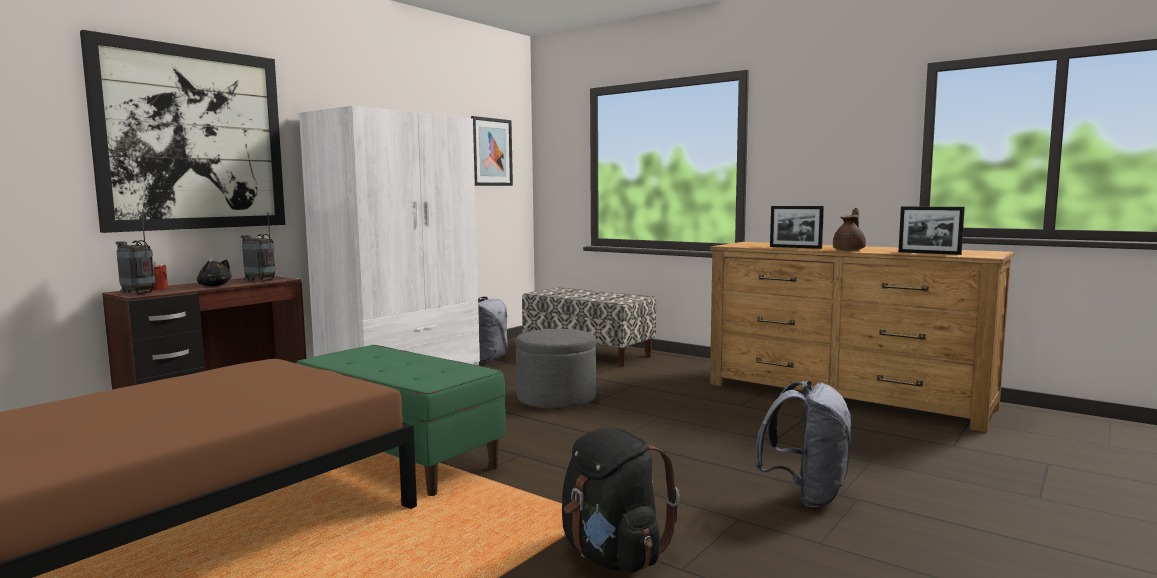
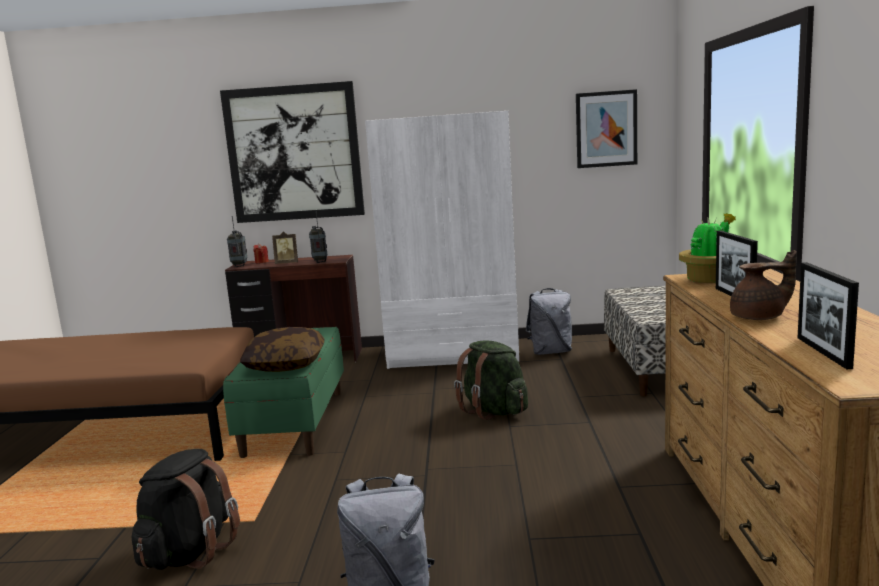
camera: 55 degrees right, 5 degrees up
(214, 286) = (287, 263): black plush toy -> picture frame
(445, 370) = (285, 364): none -> pillow
(556, 398) = (493, 411): grey ottoman -> green backpack
(744, 245) = (709, 279): none -> potted plant

